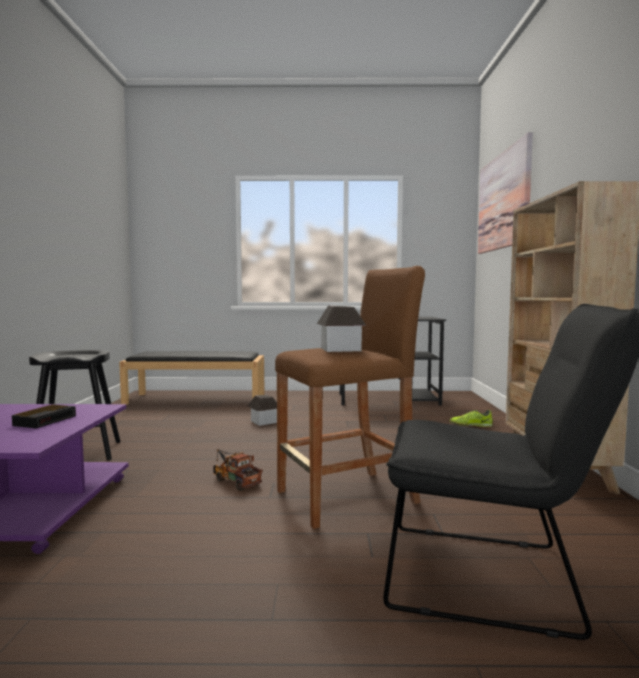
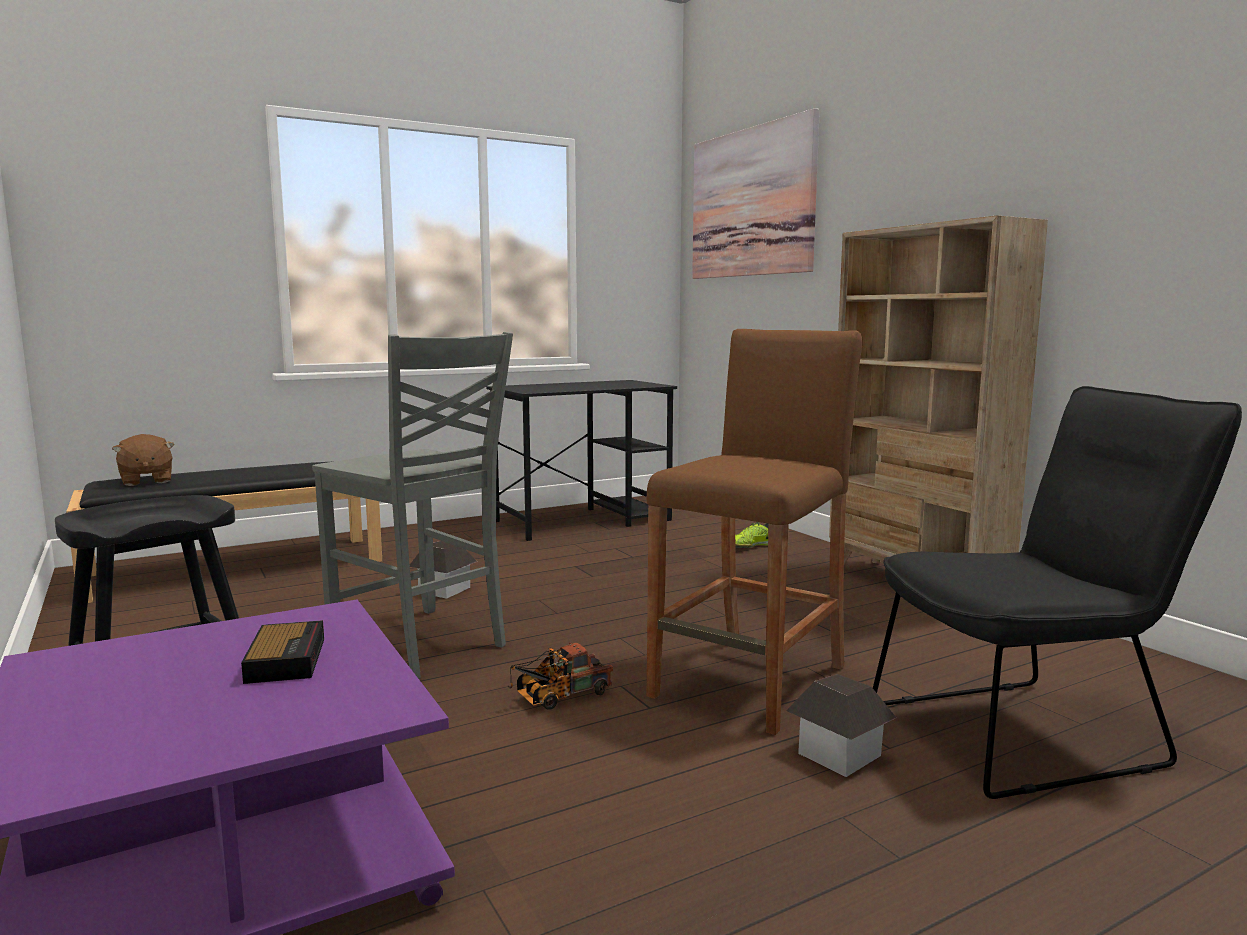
camera: 30 degrees left, 5 degrees up
(160, 352) = (146, 481): none -> brown plush toy
(214, 443) = (420, 644): none -> grey chair
(235, 480) = (558, 697): toy truck -> toy truck turned 45 degrees counterclockwise
(340, 349) = (754, 460): toy house -> toy house (839, 754)

